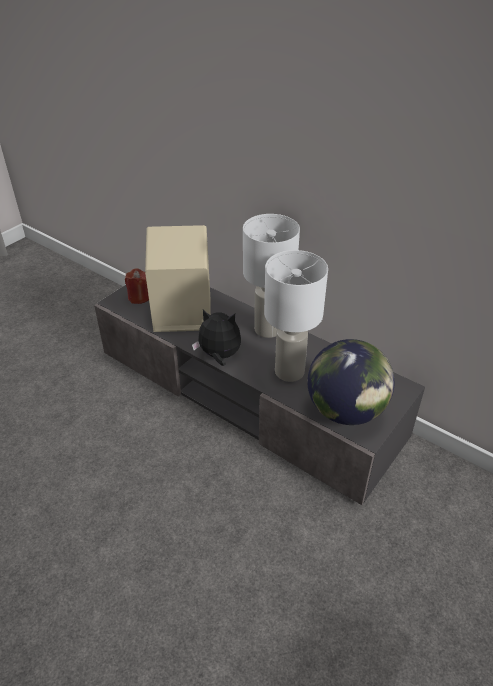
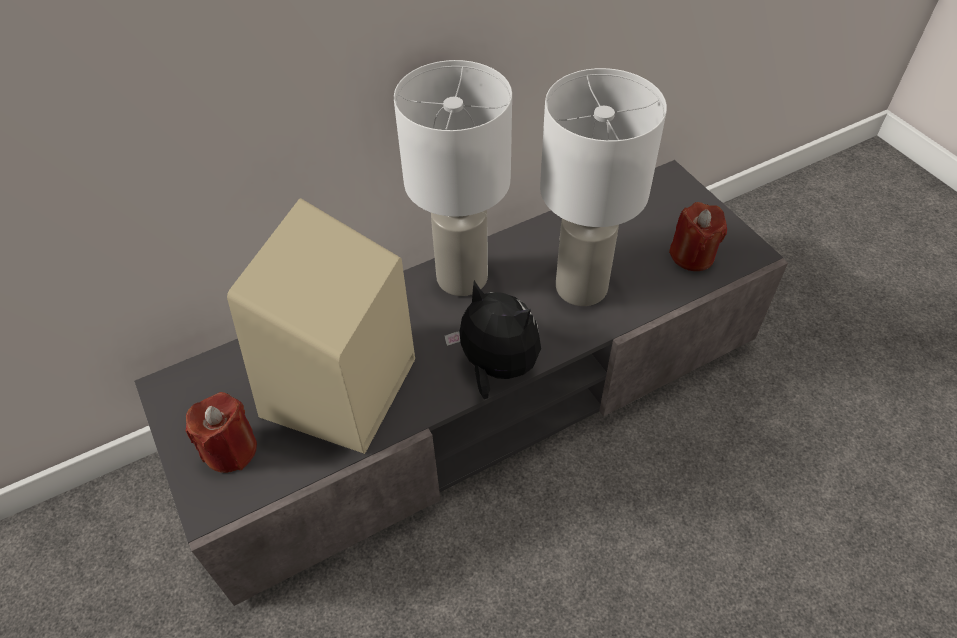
camera: 65 degrees left, 10 degrees up
(219, 356) = (496, 368): plush toy -> plush toy turned 90 degrees clockwise
(345, 411) = (692, 255): globe -> red candle

